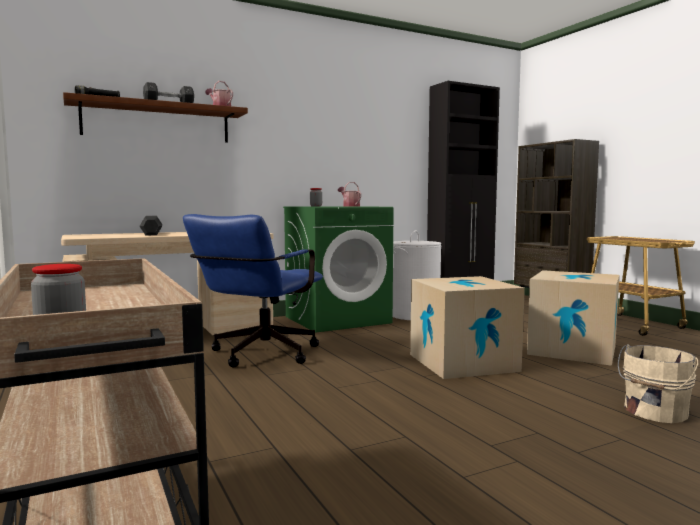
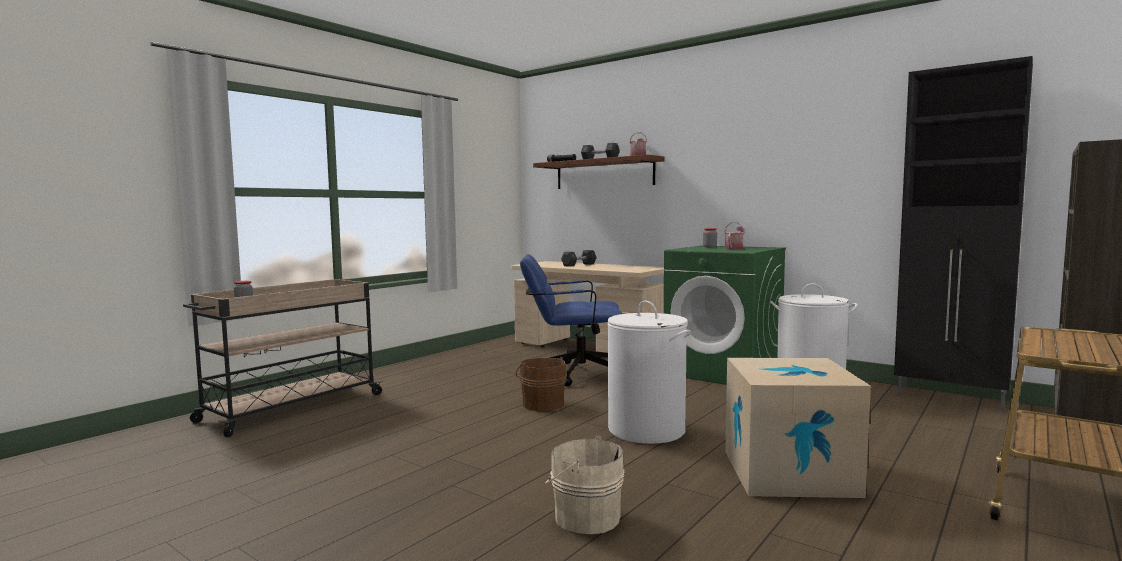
camera: 65 degrees right, 0 degrees up
(347, 381) = (542, 404): none -> brown bucket
(463, 362) = (647, 430): cardboard box -> white laundry basket

